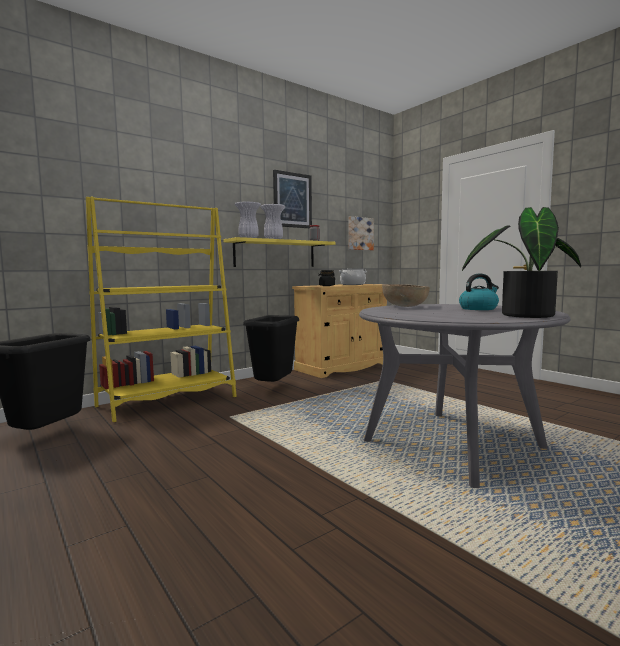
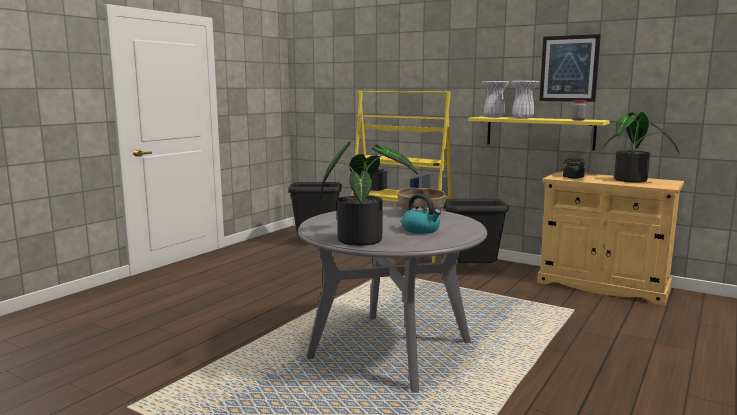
camera: 70 degrees right, 5 degrees up
(352, 284) = (633, 181): cooking pot -> potted plant
(359, 233) = (695, 106): picture -> none

